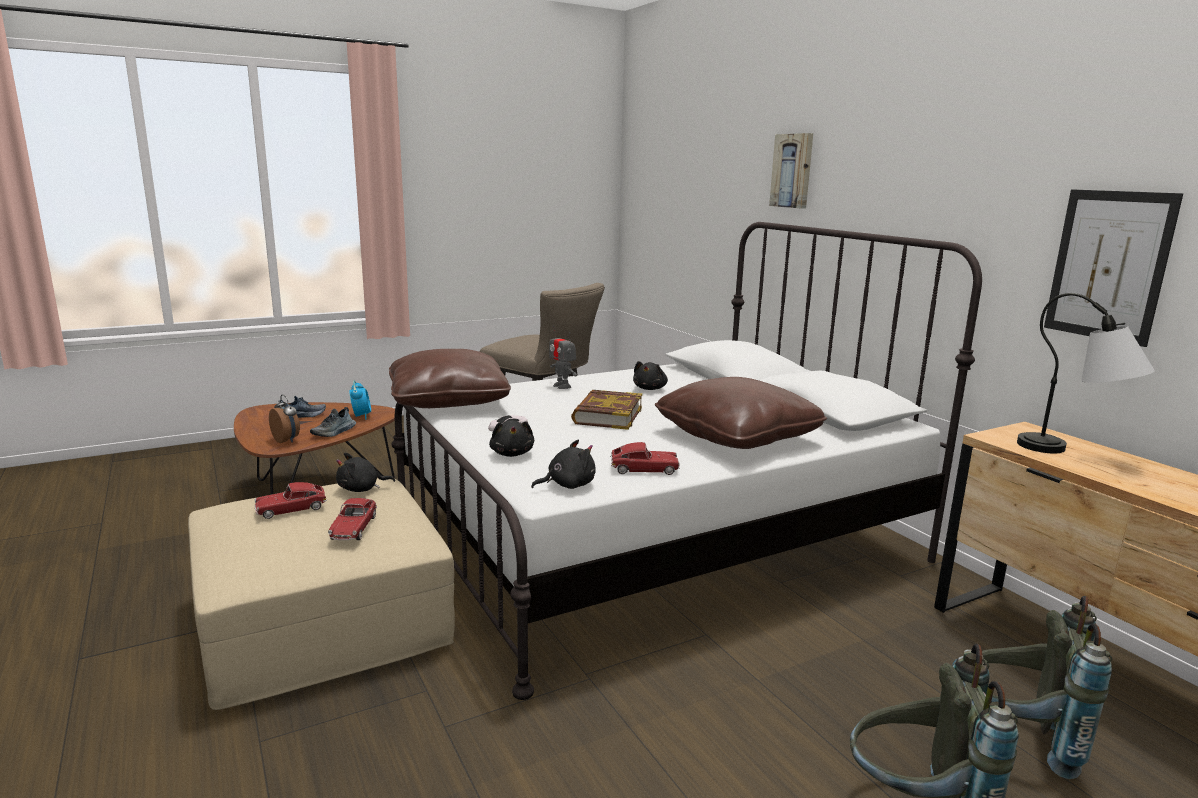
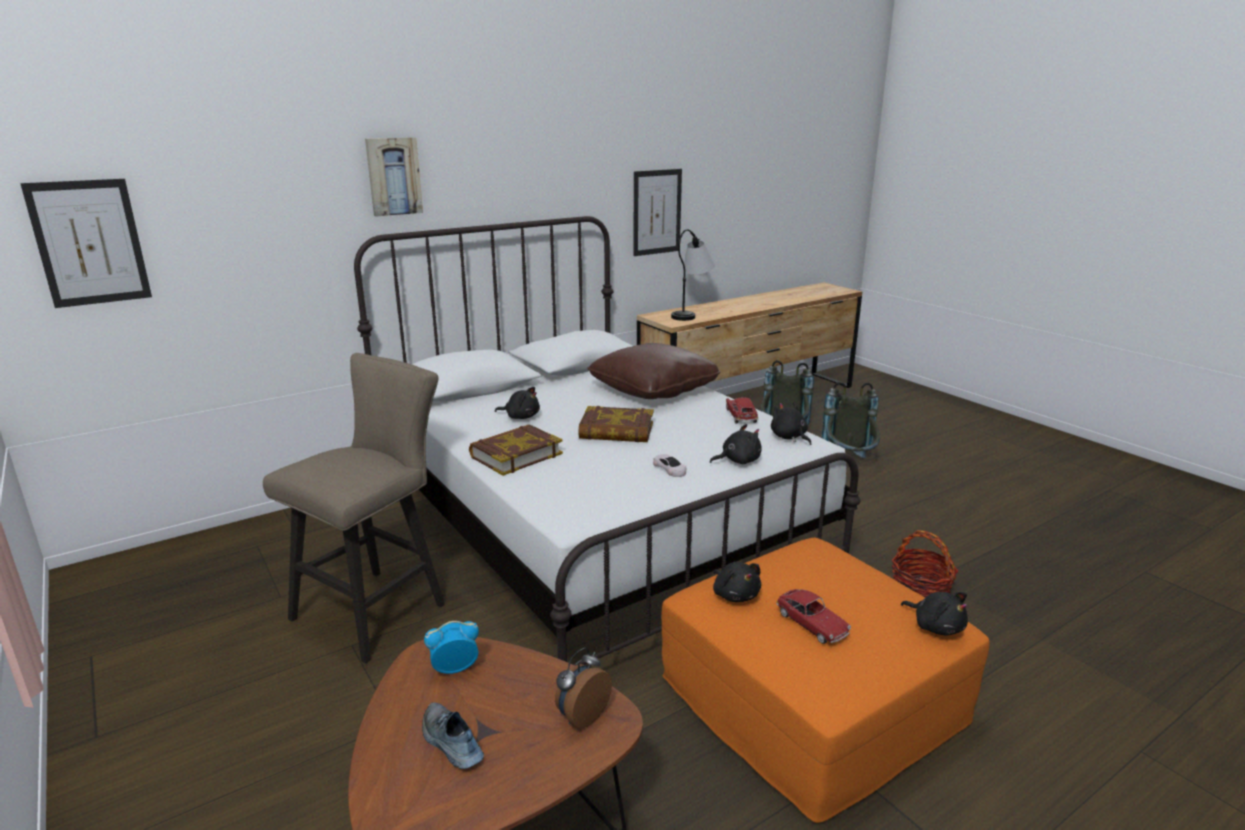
camera: 95 degrees left, 5 degrees up
(232, 569) = (936, 626): none -> black plush toy
(324, 618) = (809, 699): beige ottoman -> orange ottoman
(334, 432) = (538, 675): shoe -> none
(354, 528) = (827, 574): toy car -> none
(448, 401) = (589, 510): brown pillow -> none
(455, 761) = (920, 589): none -> basket
(562, 386) = (515, 455): toy robot -> book
(653, 199) = (89, 243): none -> picture

